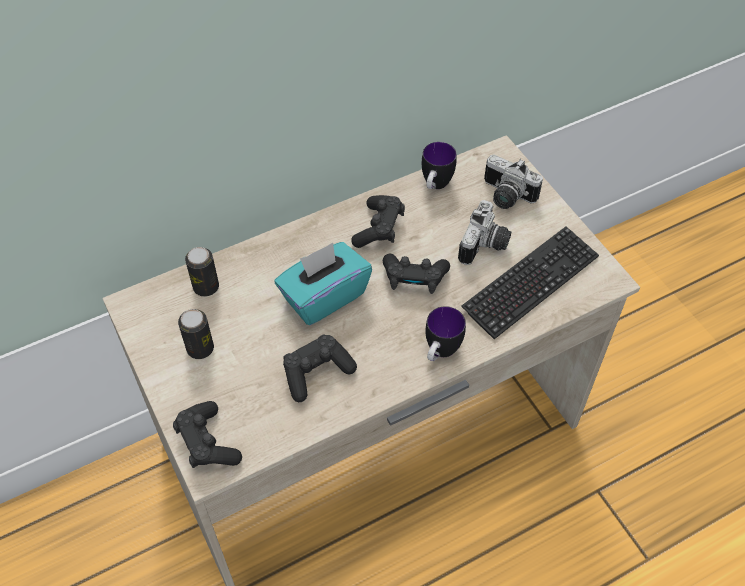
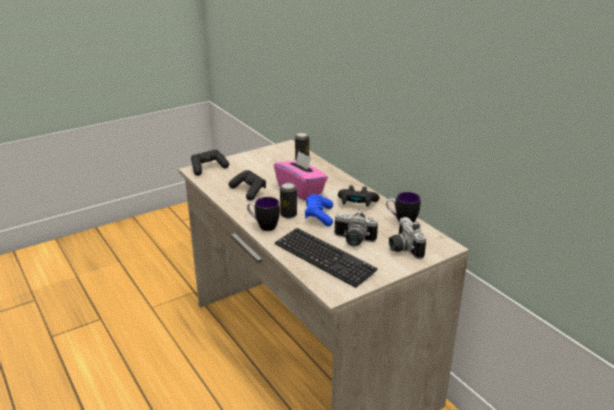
camera: 85 degrees right, 25 degrees down
(200, 348) = (263, 162): can -> can (288, 214)
(324, 296) = (301, 190): turquoise tissue box -> pink tissue box
(414, 279) = (319, 216): black game controller -> blue game controller
(505, 196) = (403, 248): camera -> camera turned 45 degrees counterclockwise

